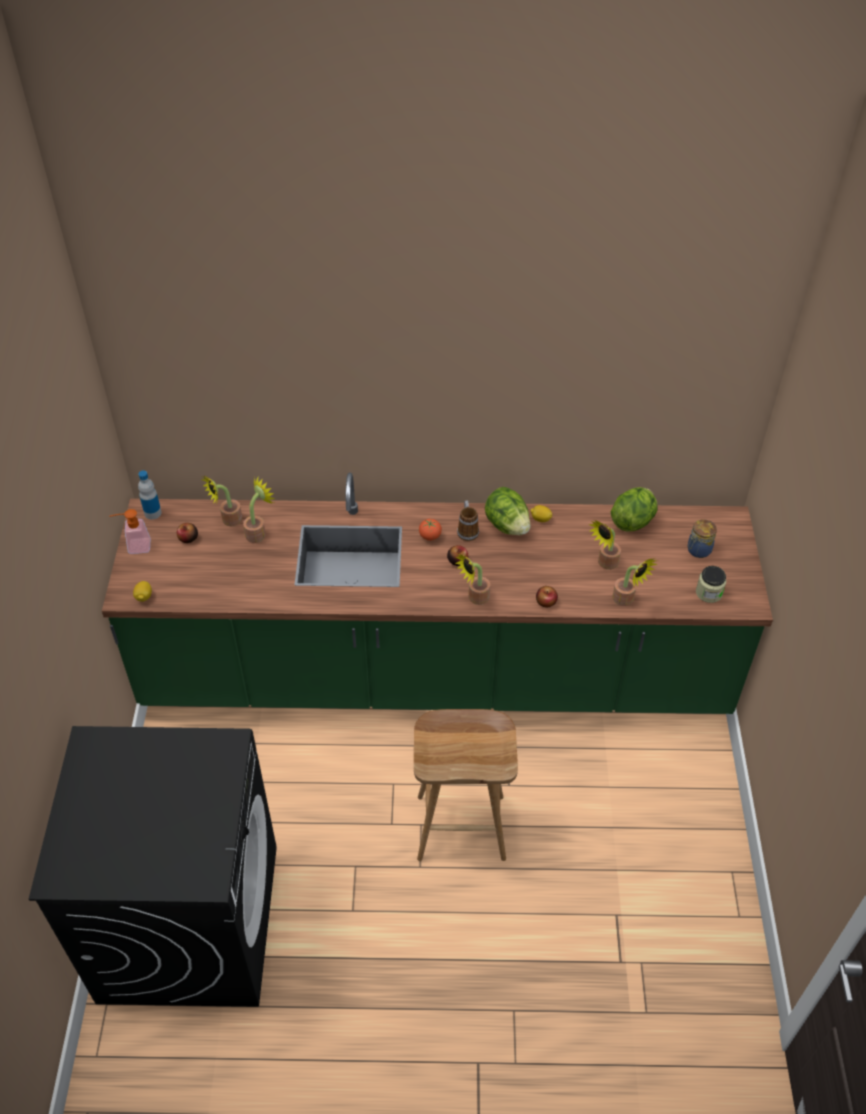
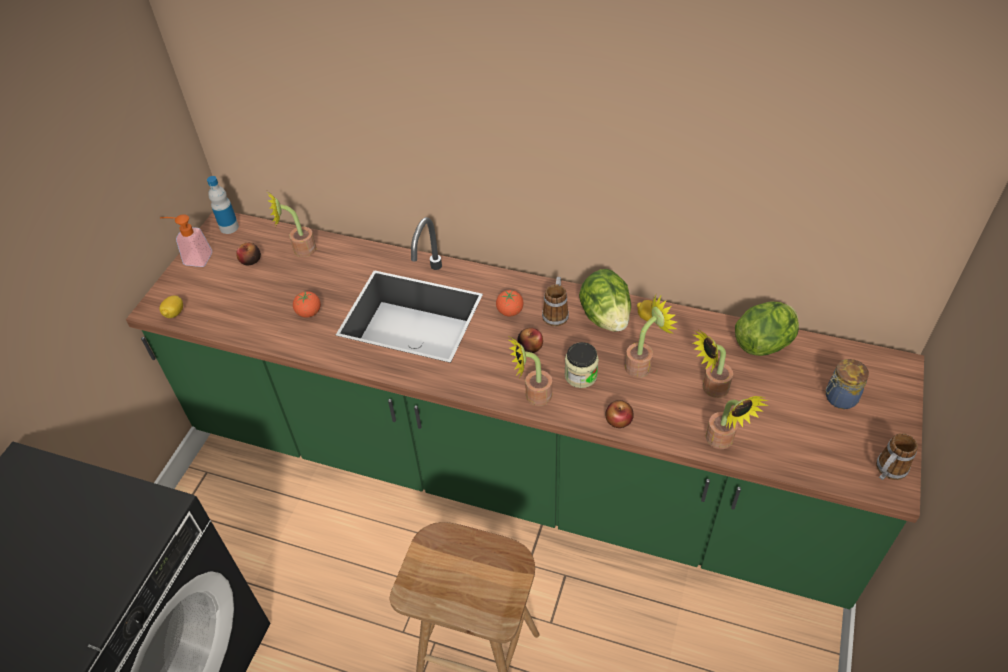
camera: 20 degrees right, 0 degrees up
(259, 533) = (325, 269): potted plant -> potted plant (642, 365)
(263, 571) = (309, 313): none -> tomato
(708, 593) = (838, 457): jar -> jar (580, 375)
(744, 595) = (888, 471): none -> mug

